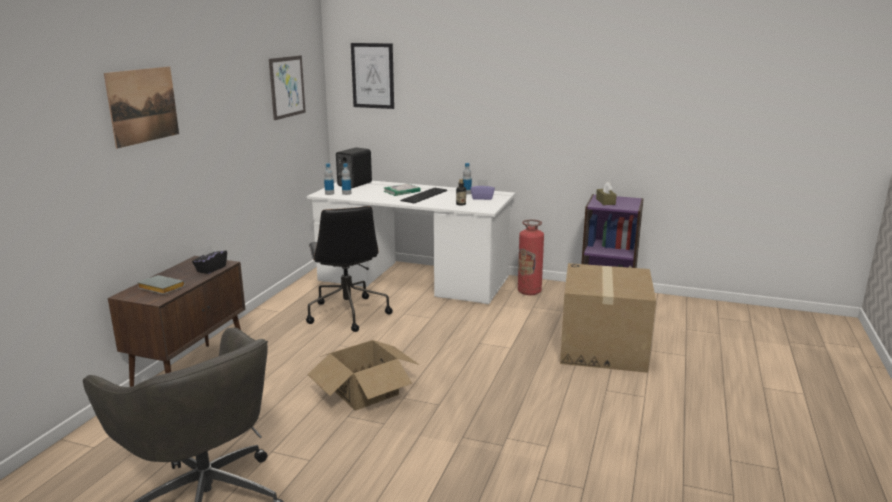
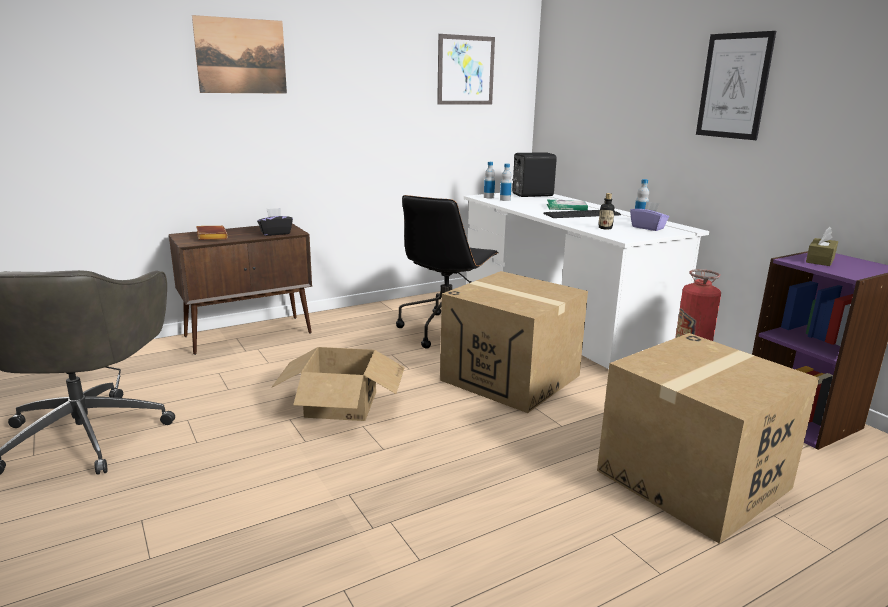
camera: 40 degrees right, 0 degrees up
(160, 288) = (210, 236): grey book -> brown book
(372, 76) = (577, 65): picture -> picture (734, 86)
(441, 330) = (511, 378): none -> cardboard box

